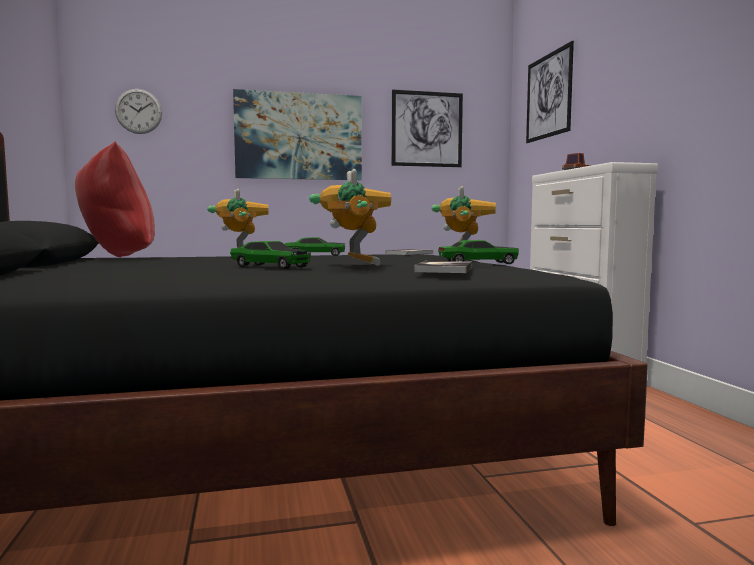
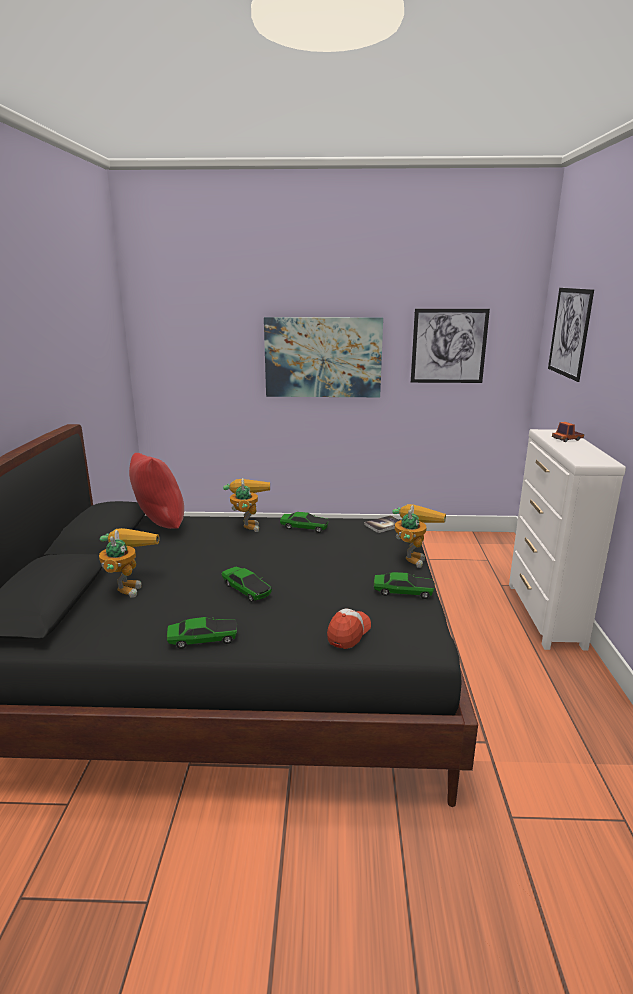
camera: 15 degrees right, 15 degrees up
(138, 111) = (185, 340): wall clock -> none
(228, 281) = (203, 639): none -> toy car
(352, 264) = (302, 595): toy robot -> toy robot (128, 585)
(444, 269) = (349, 633): book -> cap

